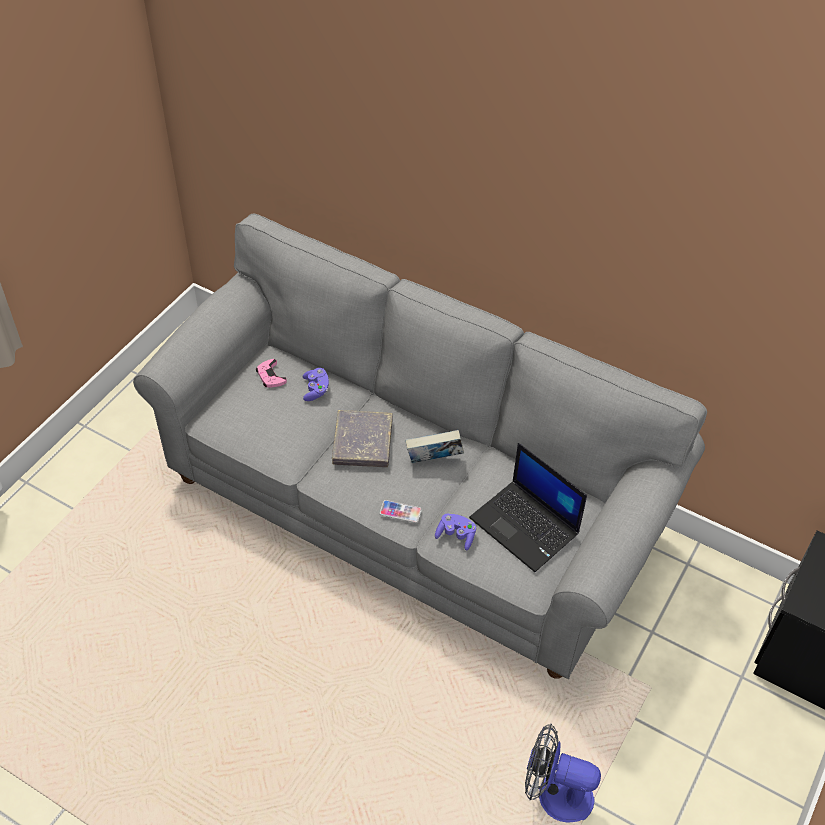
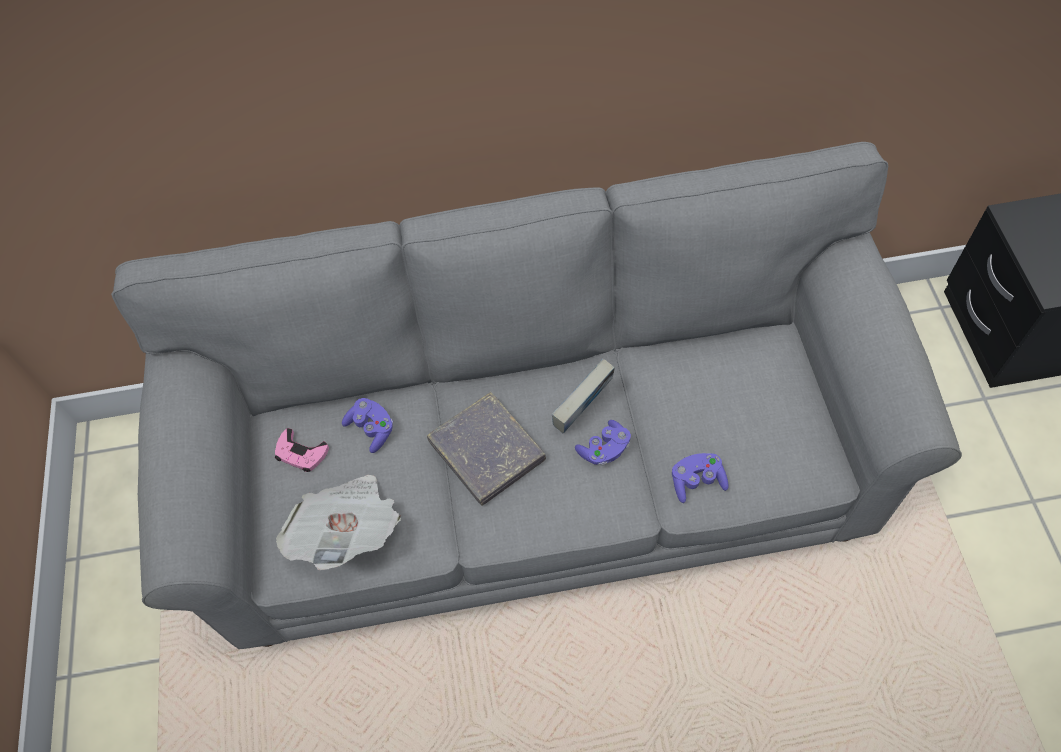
camera: 35 degrees left, 10 degrees up
(257, 427) = (348, 531): none -> newspaper
(400, 512) = (609, 501): phone -> none
(425, 486) = (604, 449): none -> purple game controller
(526, 526) = (752, 412): laptop -> none
(555, 793) = (958, 658): fan -> none

